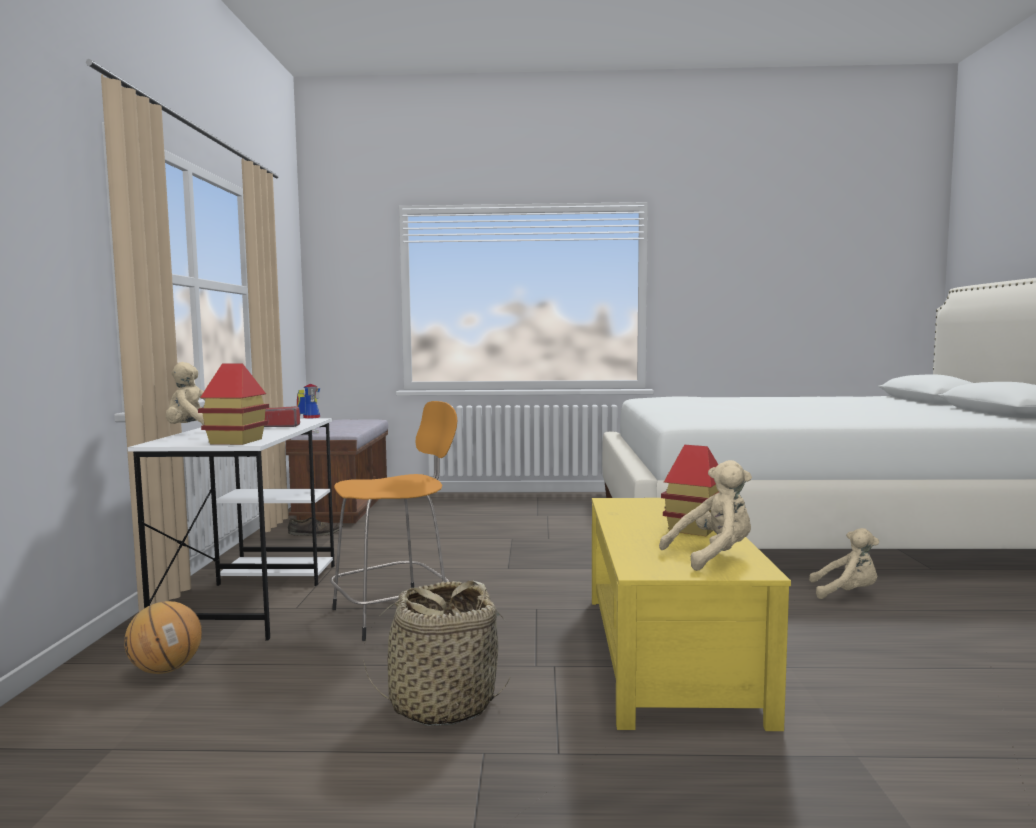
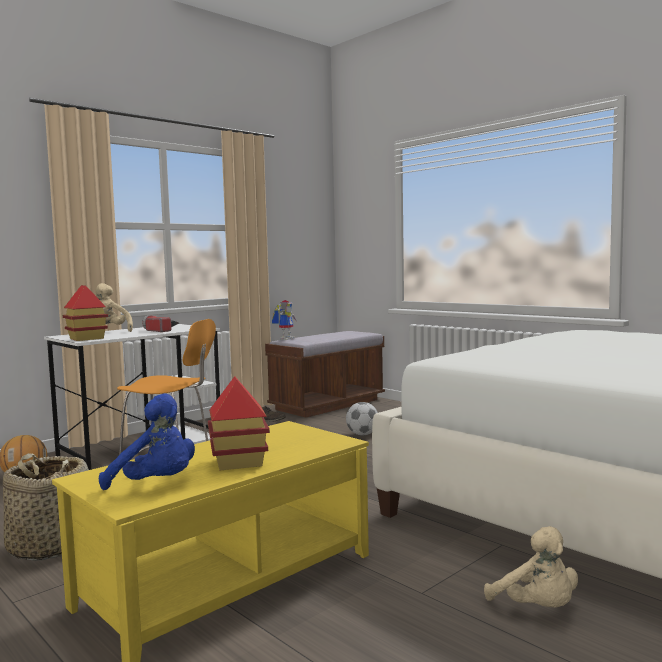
camera: 45 degrees right, 0 degrees up
(456, 525) = (362, 434): none -> football
(713, 556) = (156, 485): beige plush toy -> blue plush toy

